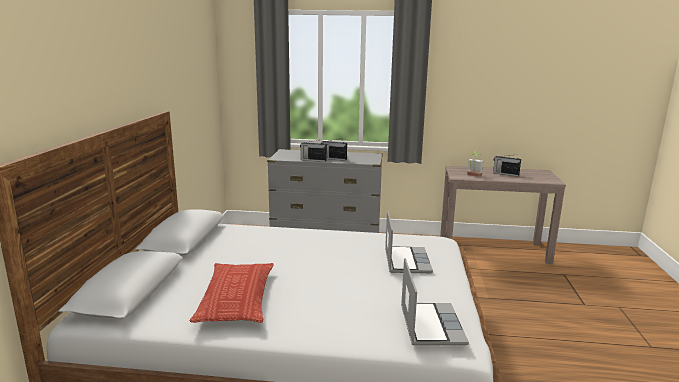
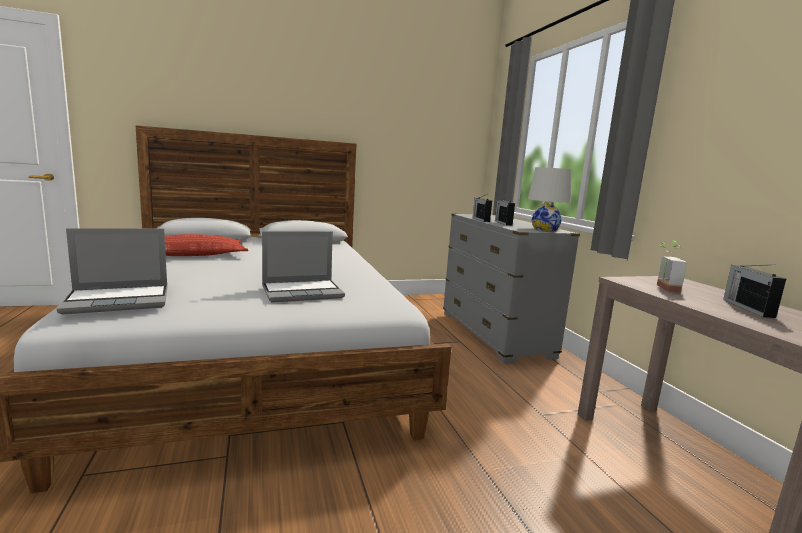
camera: 65 degrees right, 5 degrees down
(367, 156) = (545, 229): none -> white table lamp

